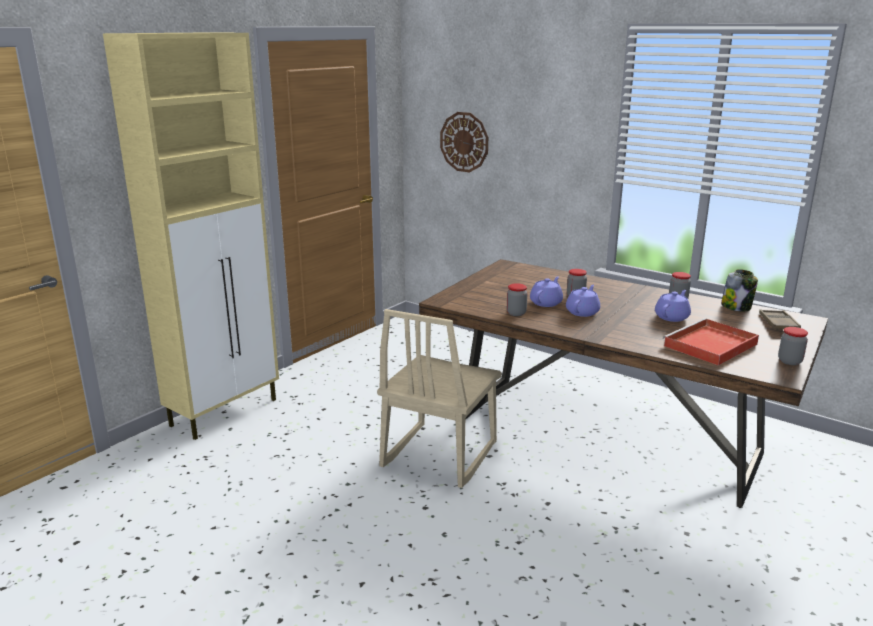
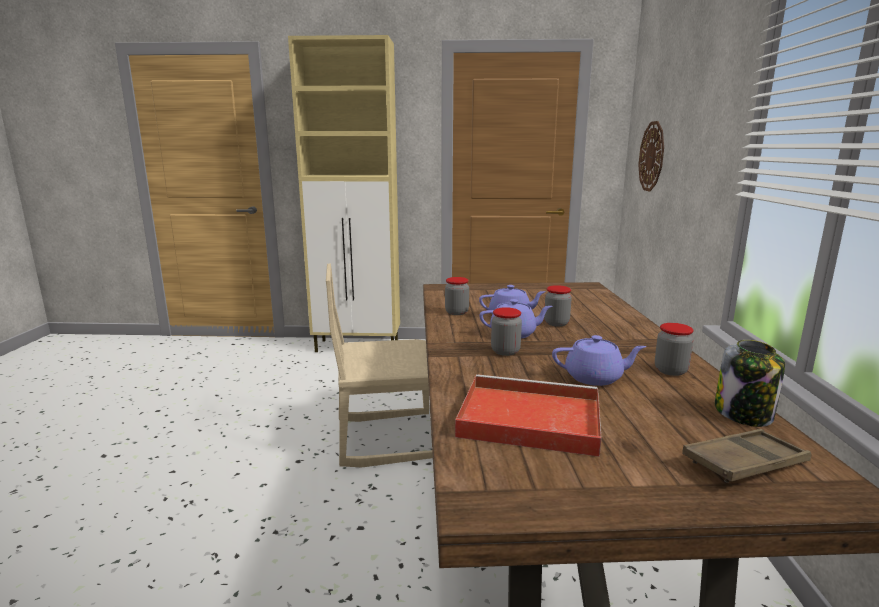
camera: 55 degrees right, 5 degrees down
(789, 361) = (568, 501): jar -> jar (505, 351)

